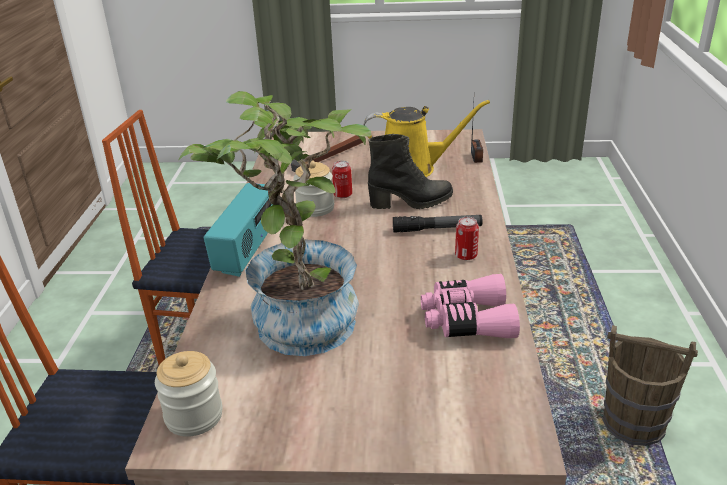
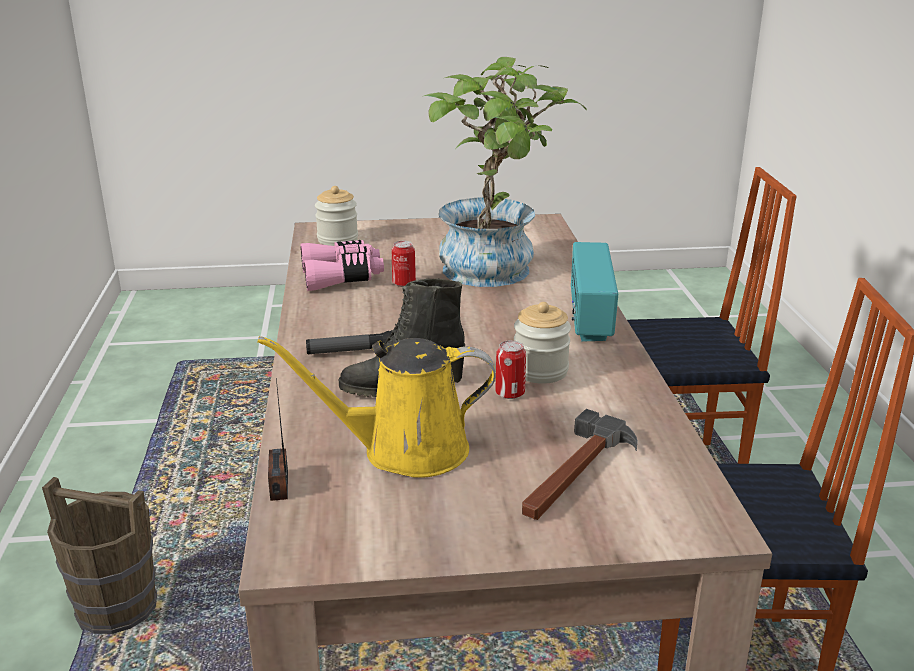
camera: 170 degrees right, 5 degrees down
(194, 416) = (537, 228): jar -> jar (337, 239)
(466, 256) = (333, 324): can -> can (404, 283)

